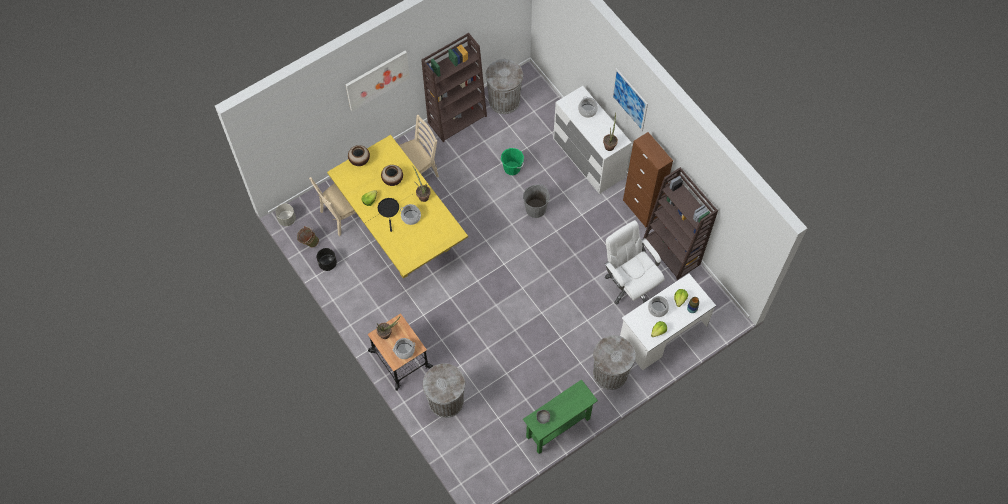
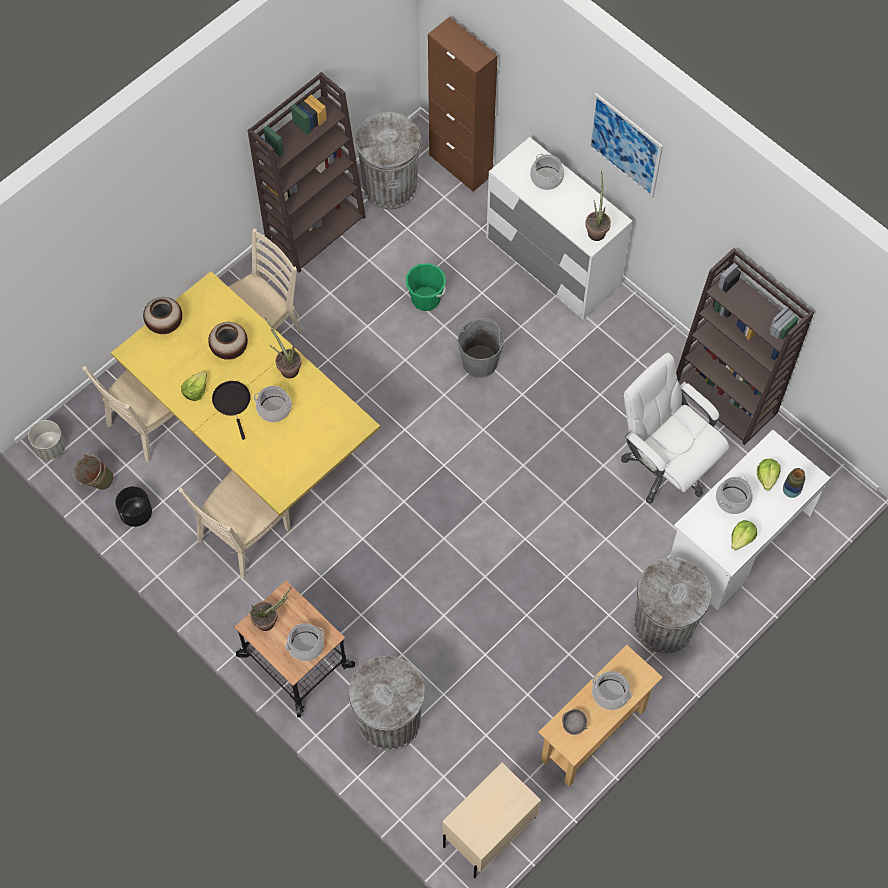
camera: 10 degrees left, 0 degrees up
(377, 80) = (177, 176): picture -> none
(384, 285) = (243, 535): none -> beige chair
(489, 471) = (489, 832): none -> beige nightstand
(558, 427) = (593, 734): green console table -> beige console table
(566, 405) = (610, 694): none -> cooking pot
(640, 209) = (658, 335): brown cabinet -> brown cabinet (460, 165)

